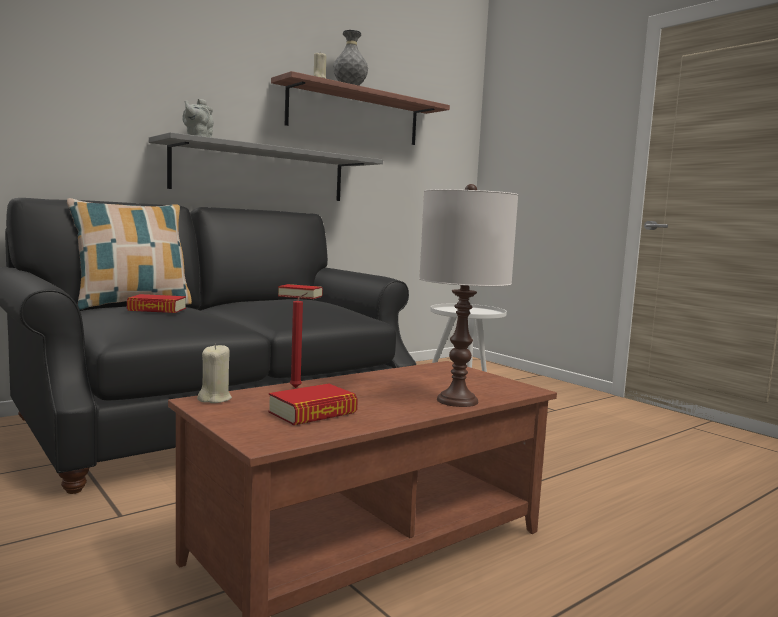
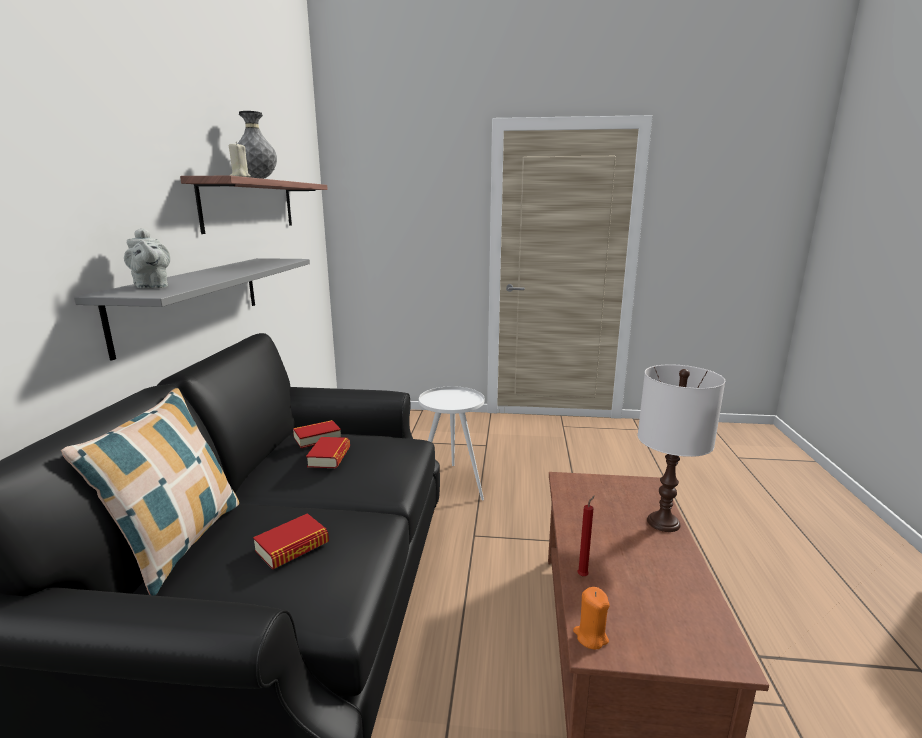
camera: 45 degrees left, 10 degrees up
(215, 399) = (590, 636): beige candle -> orange candle
(313, 413) = (663, 600): book -> book (329, 457)

